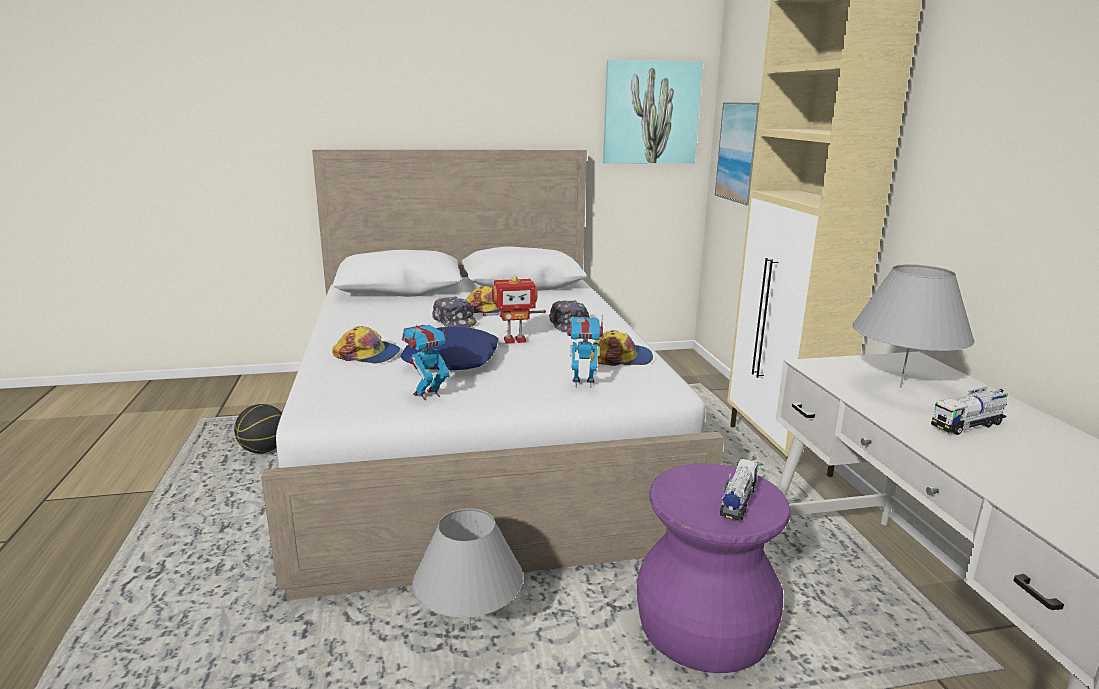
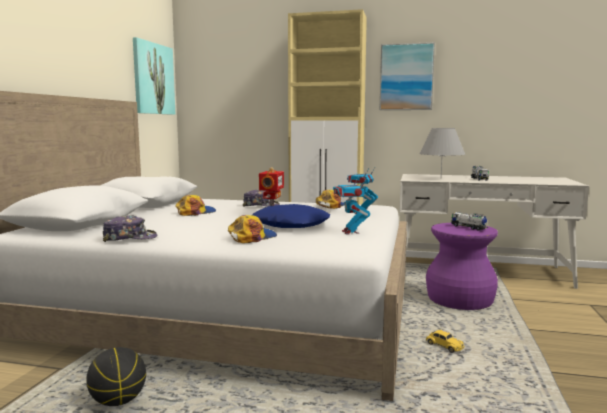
camera: 65 degrees left, 10 degrees down
(454, 321) = (209, 219): cap -> cap (130, 238)
(469, 627) = (444, 346): grey table lamp -> yellow toy car
(740, 152) = (219, 104): picture -> picture (406, 77)

